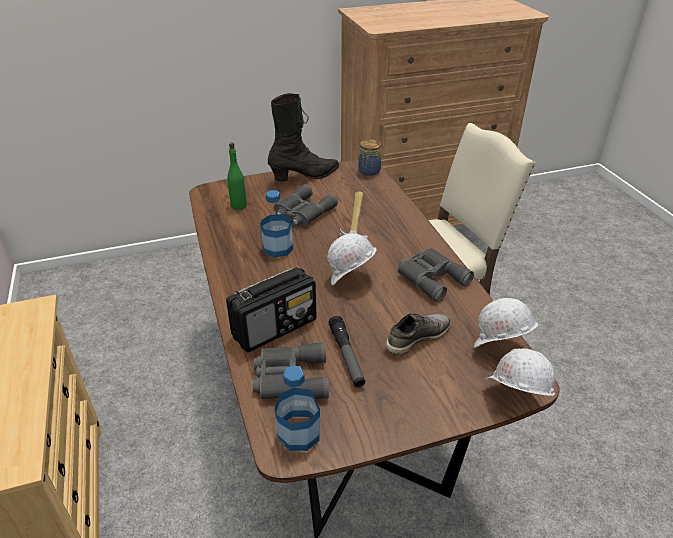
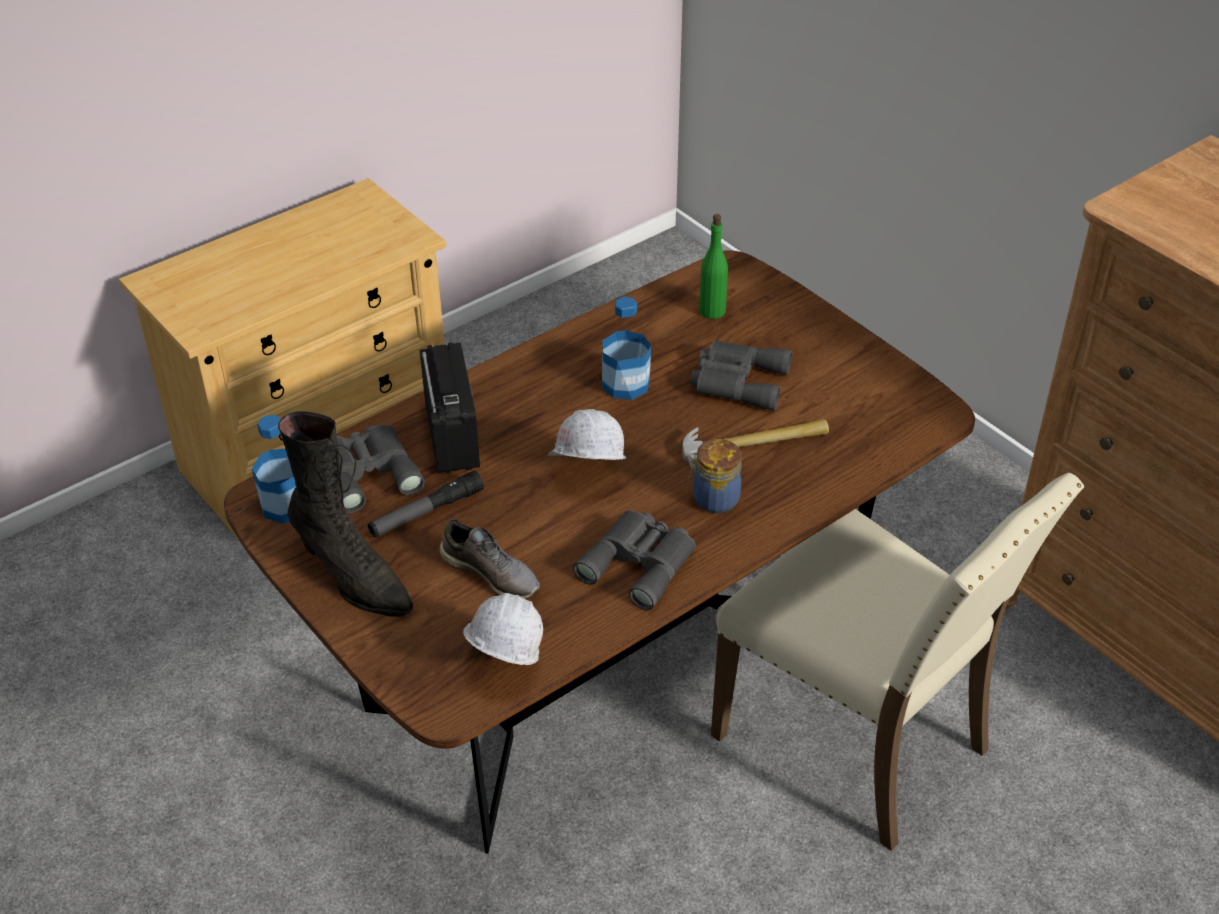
camera: 70 degrees right, 5 degrees up
(275, 328) = (452, 434): radio -> radio turned 135 degrees counterclockwise
(305, 176) = (851, 352): black boot -> black boot (352, 578)
(369, 171) = (925, 422): jar -> jar (713, 499)
(514, 401) = (404, 692): white hard hat -> none

